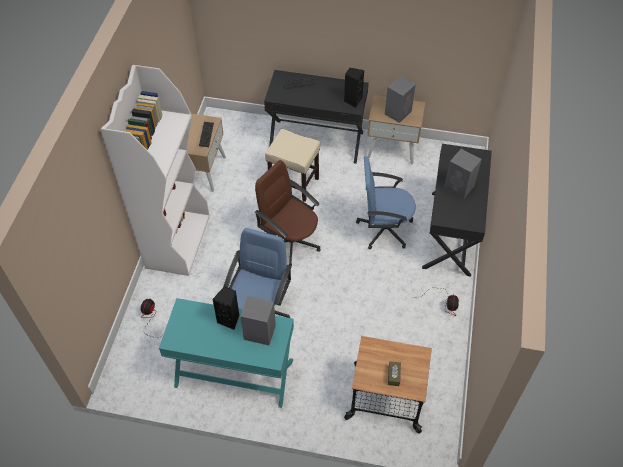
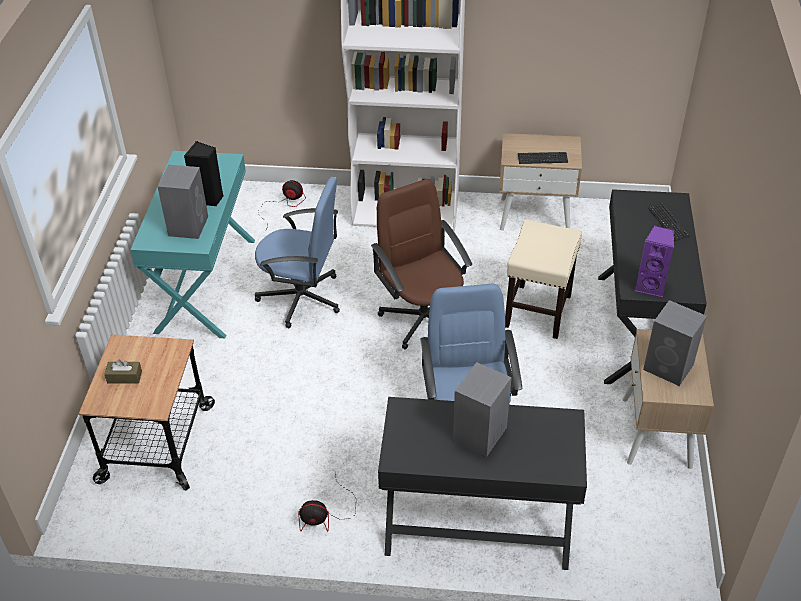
camera: 85 degrees right, 10 degrees down
(290, 241) = (423, 318): brown office chair -> brown office chair turned 60 degrees counterclockwise
(352, 100) = (651, 286): black speaker -> purple speaker

